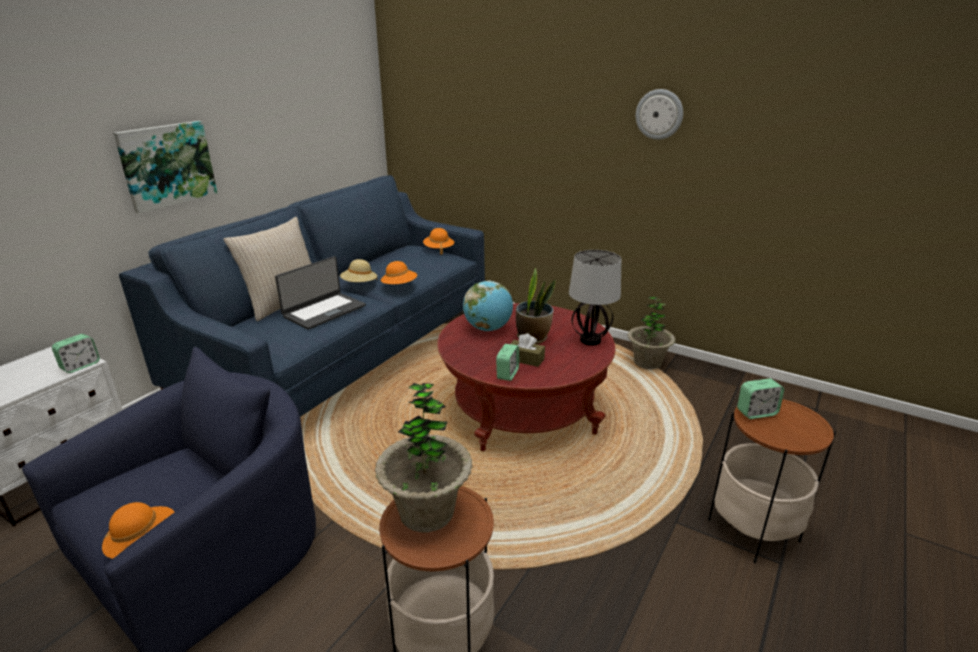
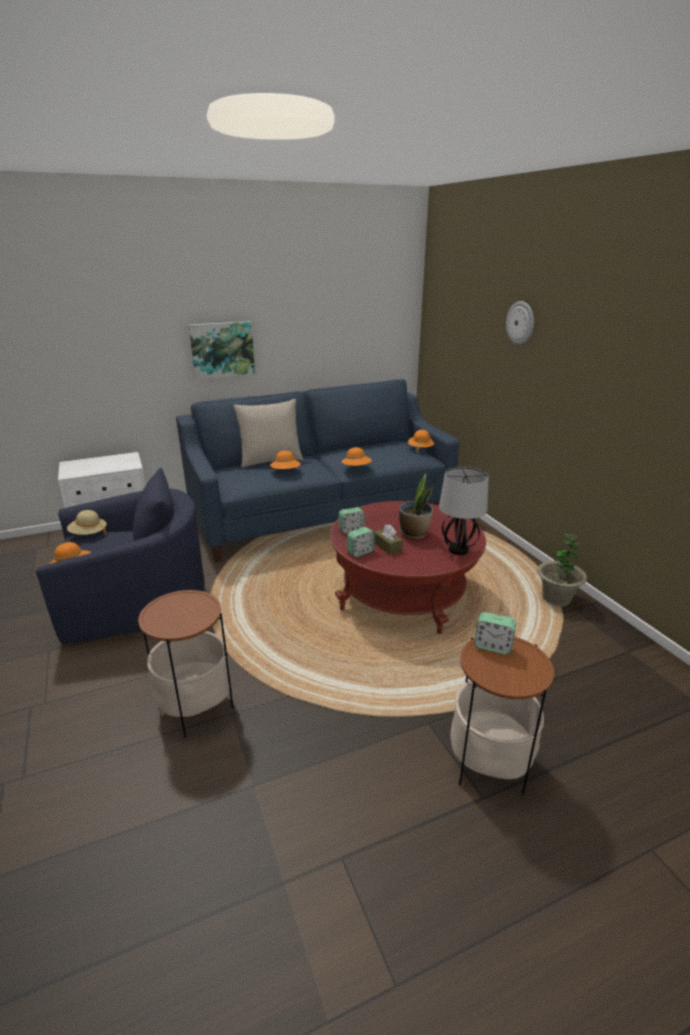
camera: 35 degrees right, 0 degrees up
(80, 366) = (129, 467): alarm clock -> alarm clock (351, 530)
(324, 311) = (286, 471): laptop -> orange hat
(359, 284) = (331, 460): beige hat -> beige hat (88, 534)
(427, 512) = (182, 605): potted plant -> none
(488, 328) = (389, 517): globe -> none
(659, 114) = (610, 352): wall clock -> wall clock (520, 323)

